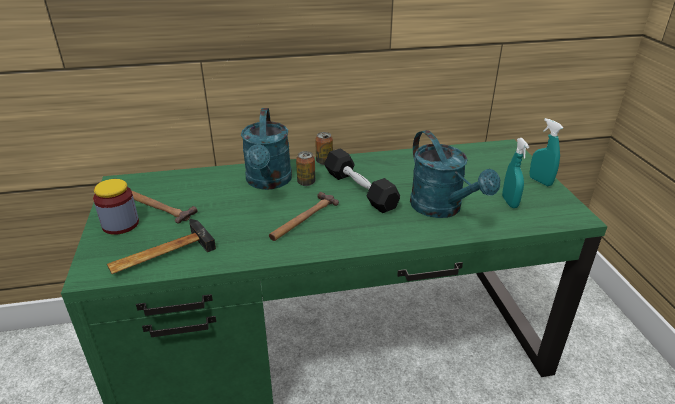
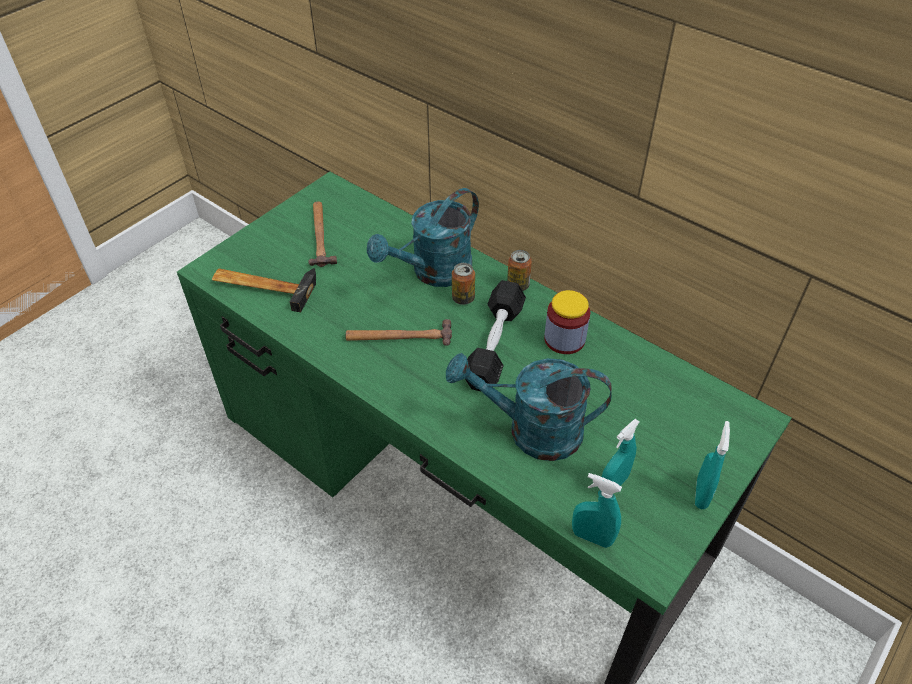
camera: 50 degrees right, 15 degrees up
(120, 224) = (277, 235): jar -> jar (564, 339)
(442, 209) = (531, 431): turquoise watering can -> turquoise watering can turned 75 degrees clockwise
(541, 226) = (592, 537): none -> turquoise spray bottle

